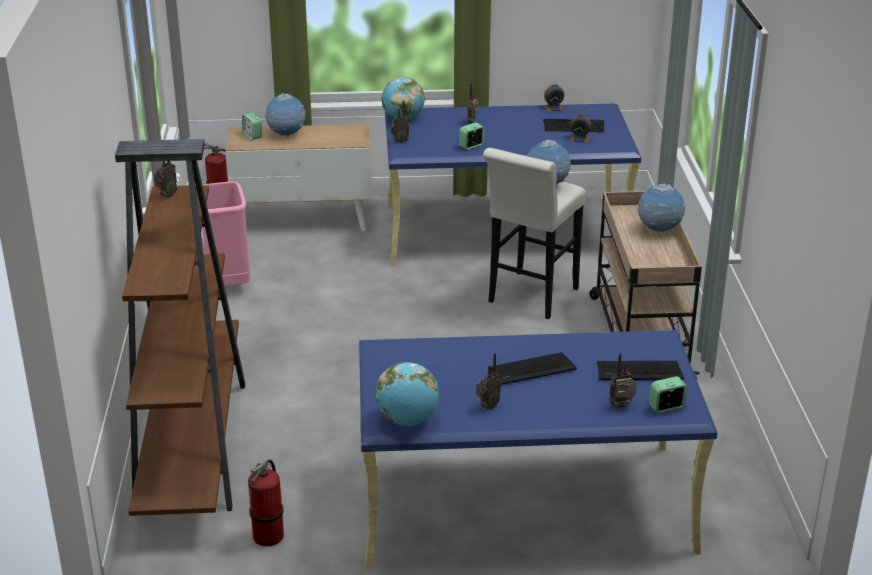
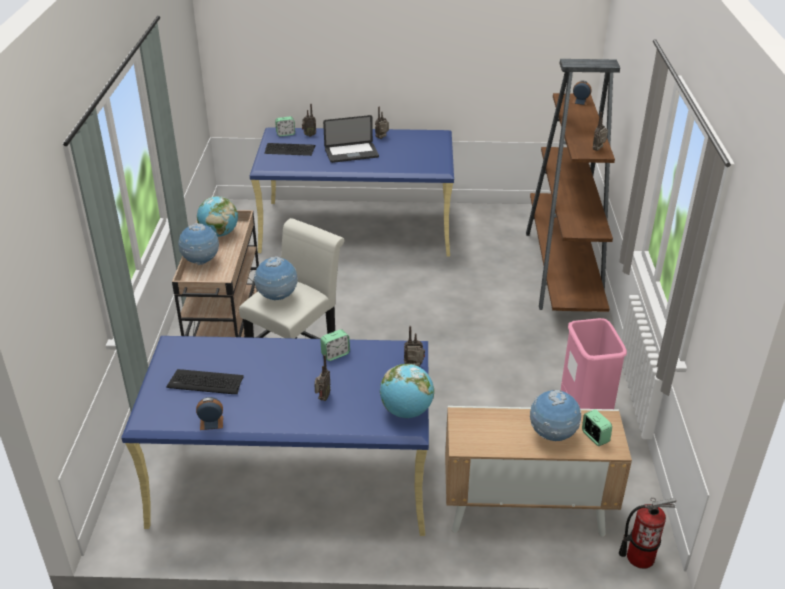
camera: 175 degrees left, 5 degrees up
(269, 536) = (501, 220): fire extinguisher -> none
(408, 420) = (426, 134): globe -> globe (219, 234)
(531, 370) = (351, 153): keyboard -> laptop
(579, 138) = (211, 360): alarm clock -> alarm clock (580, 102)

